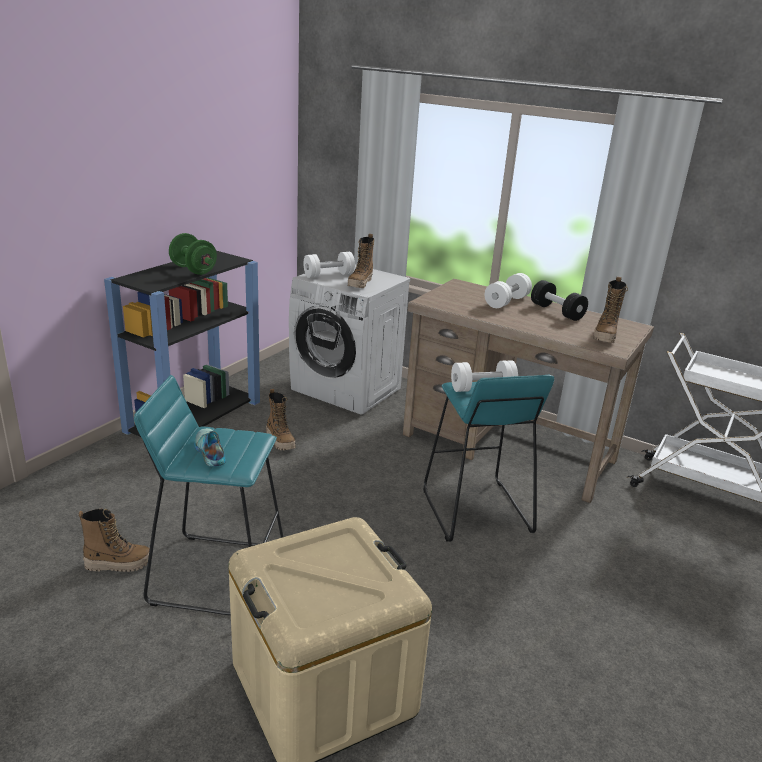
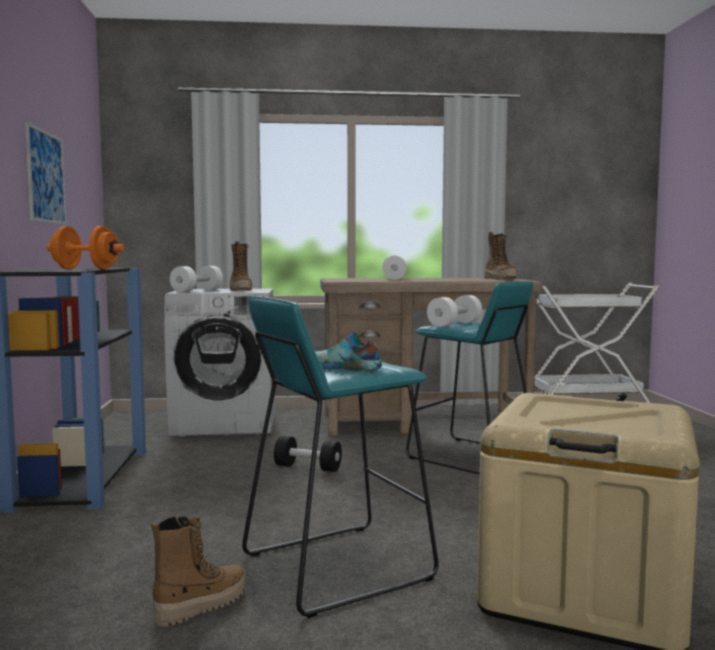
camera: 35 degrees left, 20 degrees down
(193, 270) = (86, 269): green dumbbell -> orange dumbbell
(196, 176) = (46, 177): none -> picture
(280, 441) = (219, 468): boot -> none
(556, 312) = (439, 278): black dumbbell -> black dumbbell (308, 468)

